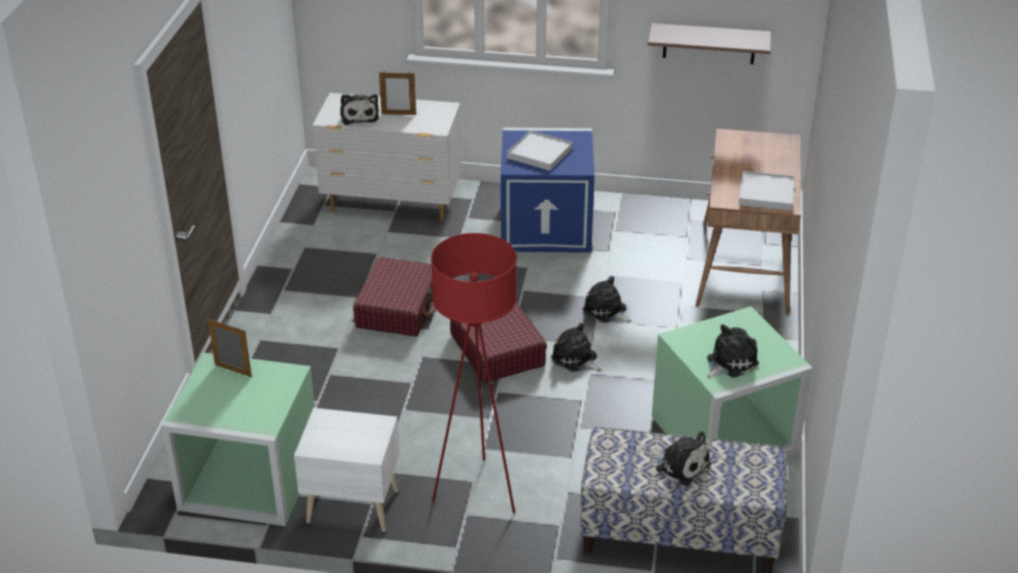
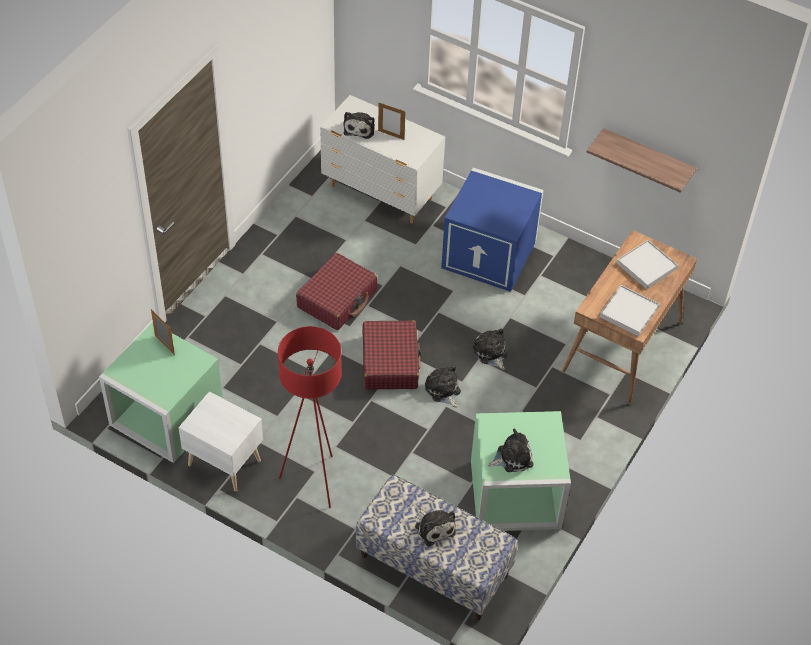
camera: 20 degrees right, 15 degrees up
(540, 153) = (487, 204): white tray -> white tray (646, 266)

